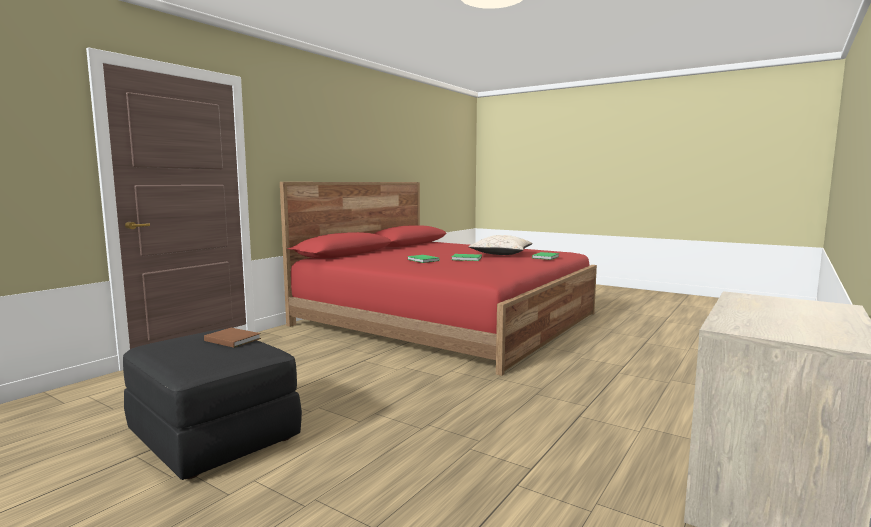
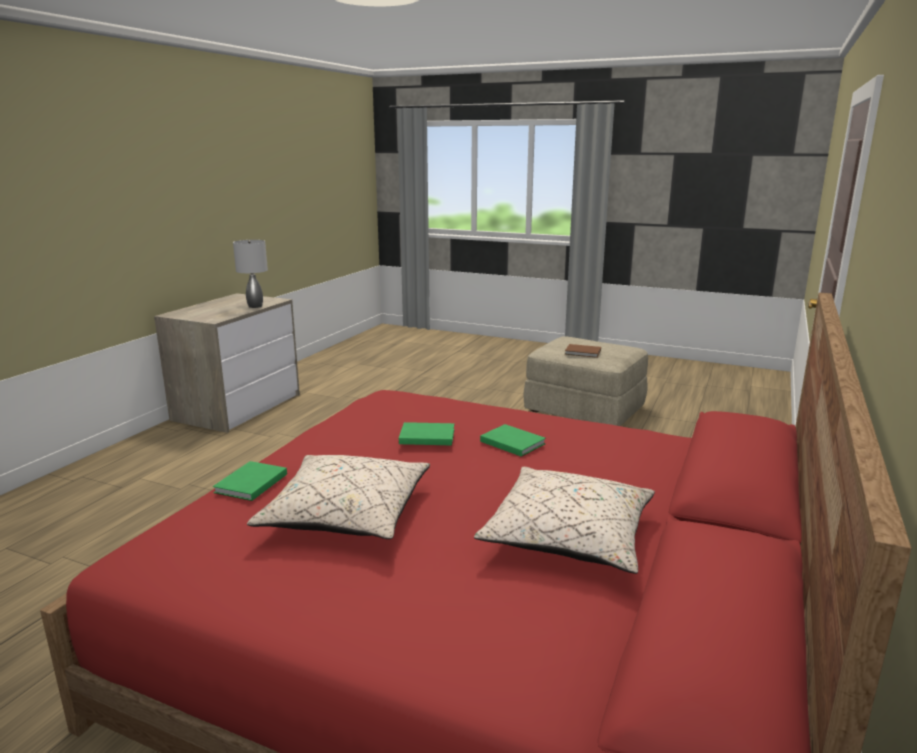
camera: 170 degrees right, 10 degrees up
(212, 436) = (585, 409): black ottoman -> beige ottoman
(423, 250) = (569, 536): none -> beige pillow
(735, 315) = (255, 306): none -> grey table lamp

